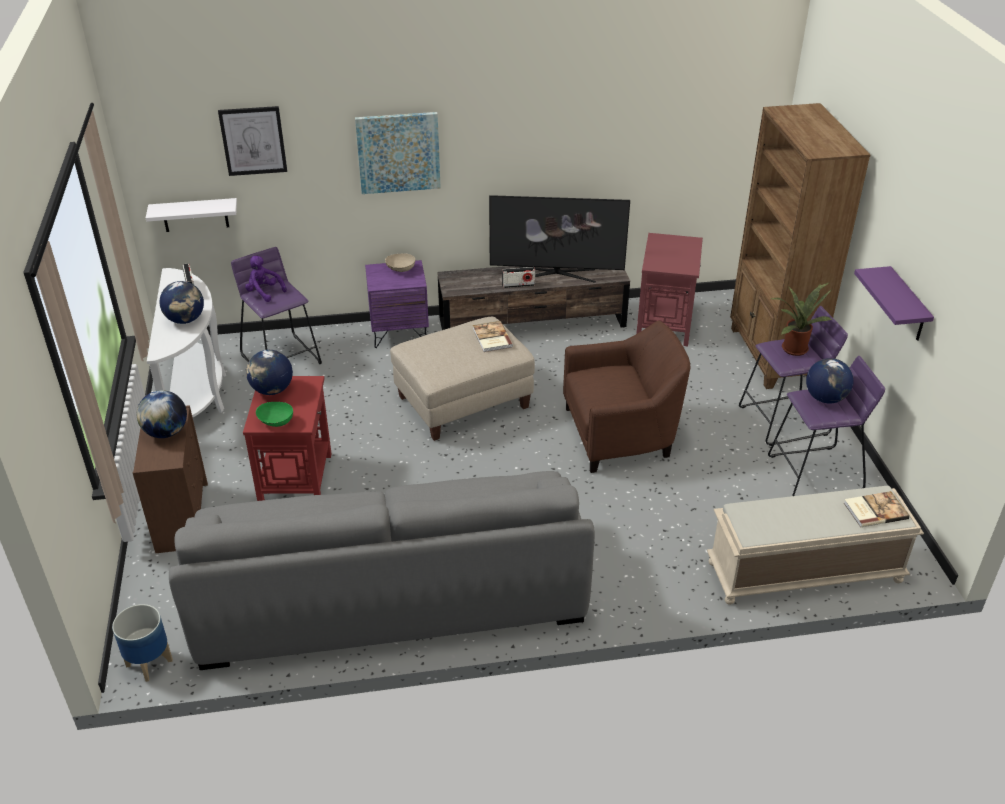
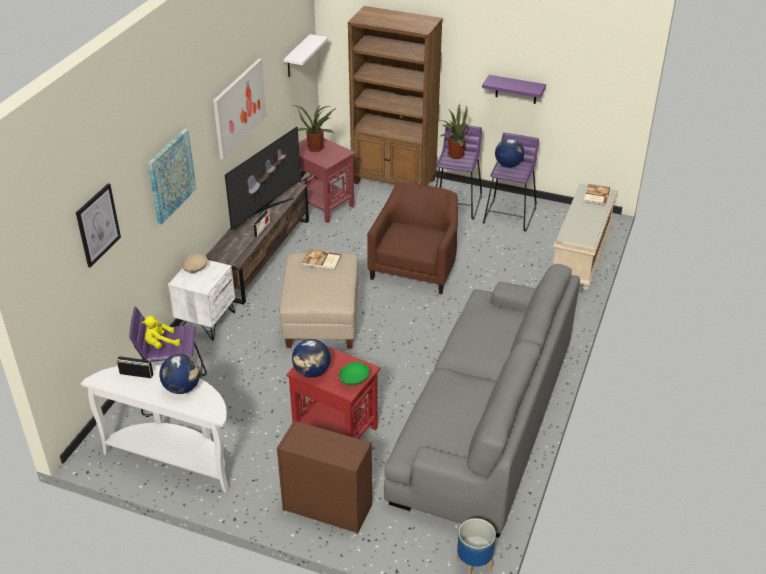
camera: 60 degrees left, 0 degrees up
(166, 432) = (319, 441): globe -> none
(195, 215) = (73, 321): white shelf -> white shelf (297, 56)
(264, 292) = (160, 343): purple plush toy -> yellow plush toy
(399, 332) = (206, 321): purple nightstand -> white nightstand
(563, 139) = (239, 107): none -> picture
(677, 248) = (316, 147): none -> potted plant

